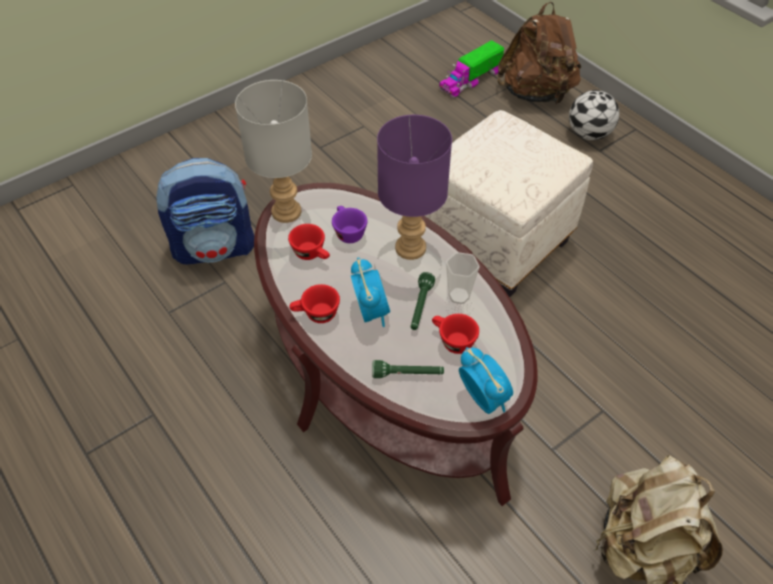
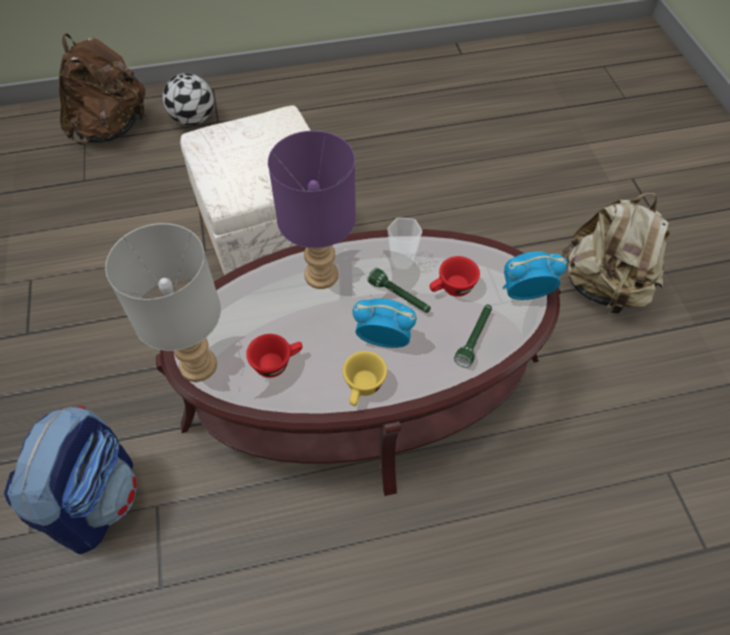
camera: 65 degrees left, 5 degrees up
(316, 315) = (363, 389): red cup -> yellow cup
(347, 232) = (266, 319): purple cup -> none
(471, 80) = (47, 164): toy truck -> none

